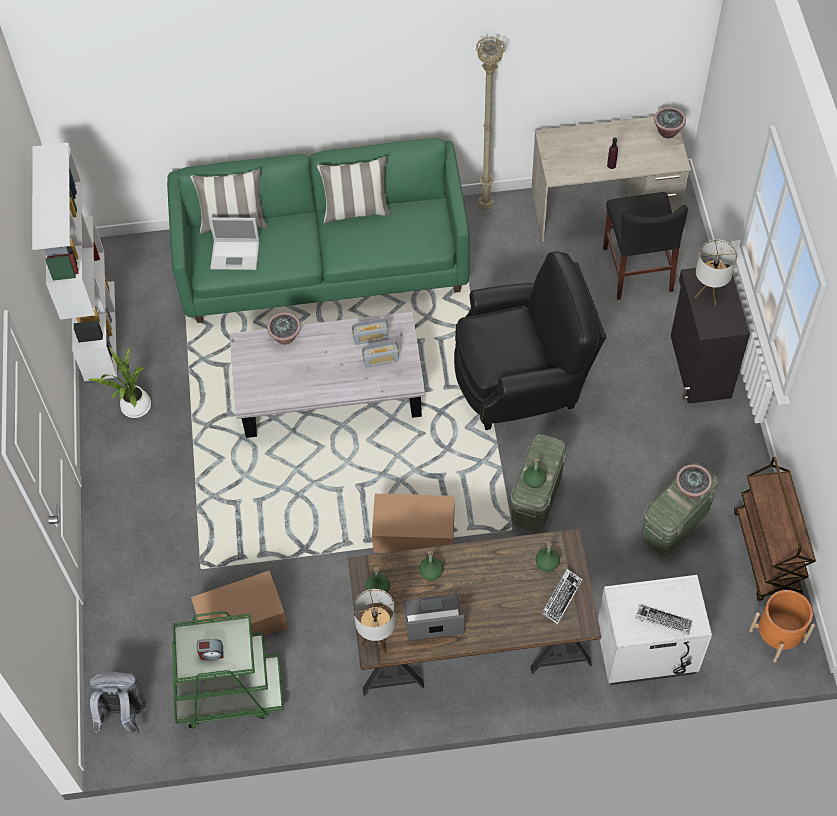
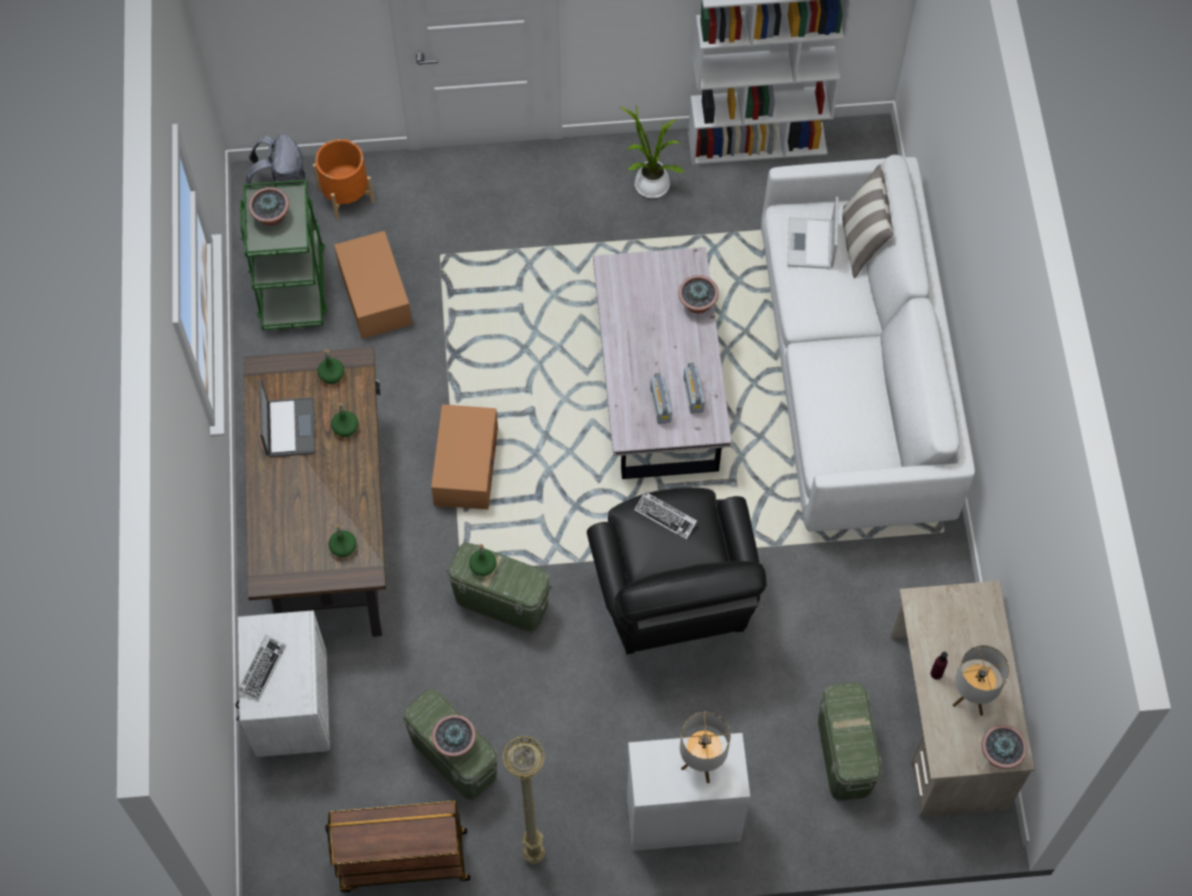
camera: 90 degrees right, 5 degrees up
(211, 653) = (272, 217): alarm clock -> potted plant
(324, 264) = (853, 376): green sofa -> white sofa
(356, 210) = (880, 376): pillow -> none
(377, 637) = (274, 373): table lamp -> table lamp (971, 697)
(486, 207) = (948, 571): beige floor lamp -> beige floor lamp (533, 857)
(561, 597) = (299, 559): keyboard -> keyboard (665, 517)
(637, 269) = (844, 754): black chair -> green storage box
(699, 367) = (682, 815): black cabinet -> white cabinet
(777, 636) = (293, 858): orange planter -> orange planter (346, 195)

